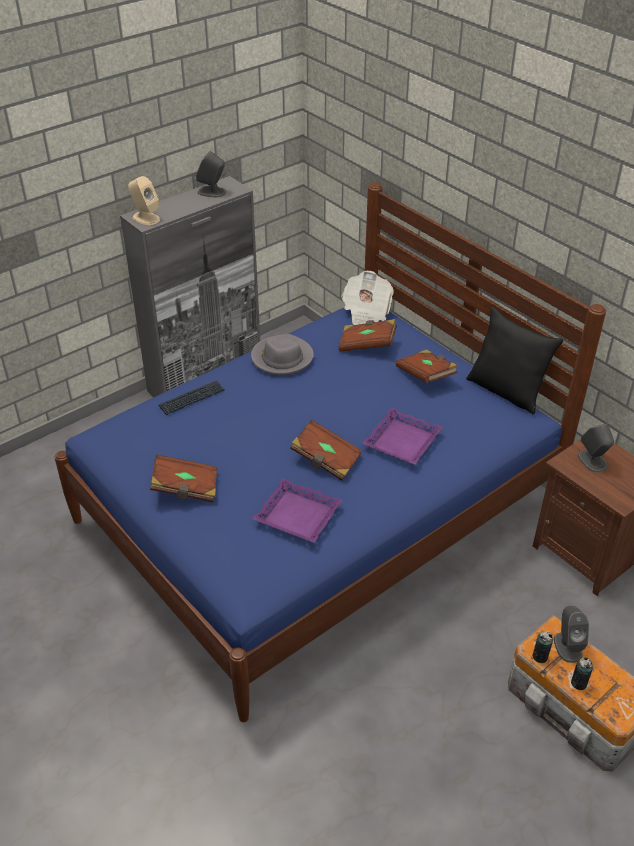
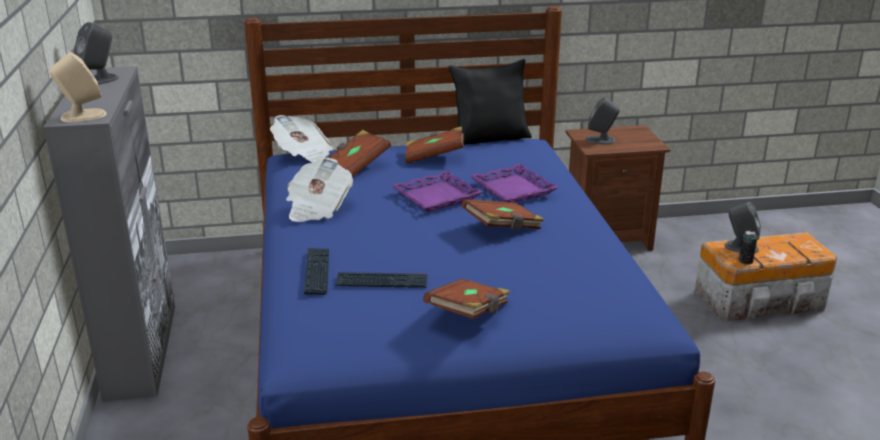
camera: 60 degrees left, 15 degrees down
(198, 432) = (381, 282): none -> keyboard
(281, 358) = (317, 208): grey hat -> newspaper
(297, 516) = (570, 262): purple tray -> purple tray (437, 197)
(578, 683) = (780, 255): can -> none

